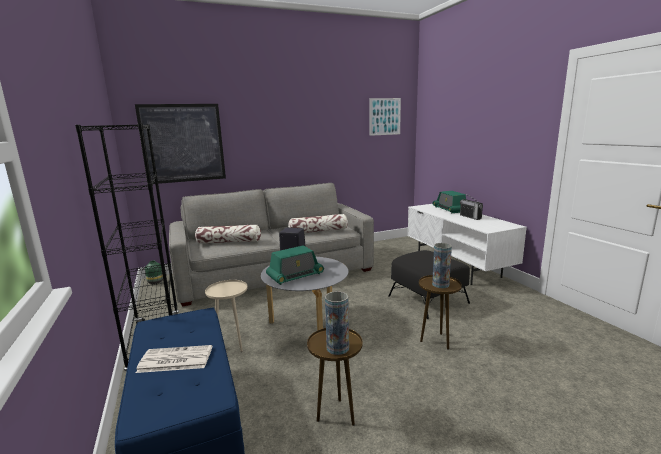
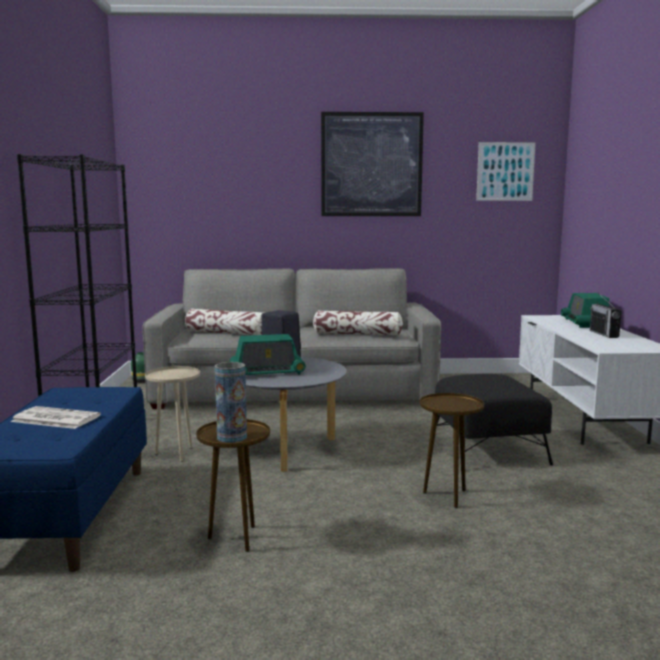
camera: 20 degrees right, 5 degrees down
(183, 143) = (197, 200): picture -> picture (371, 165)
(440, 284) = (452, 405): vase -> none

